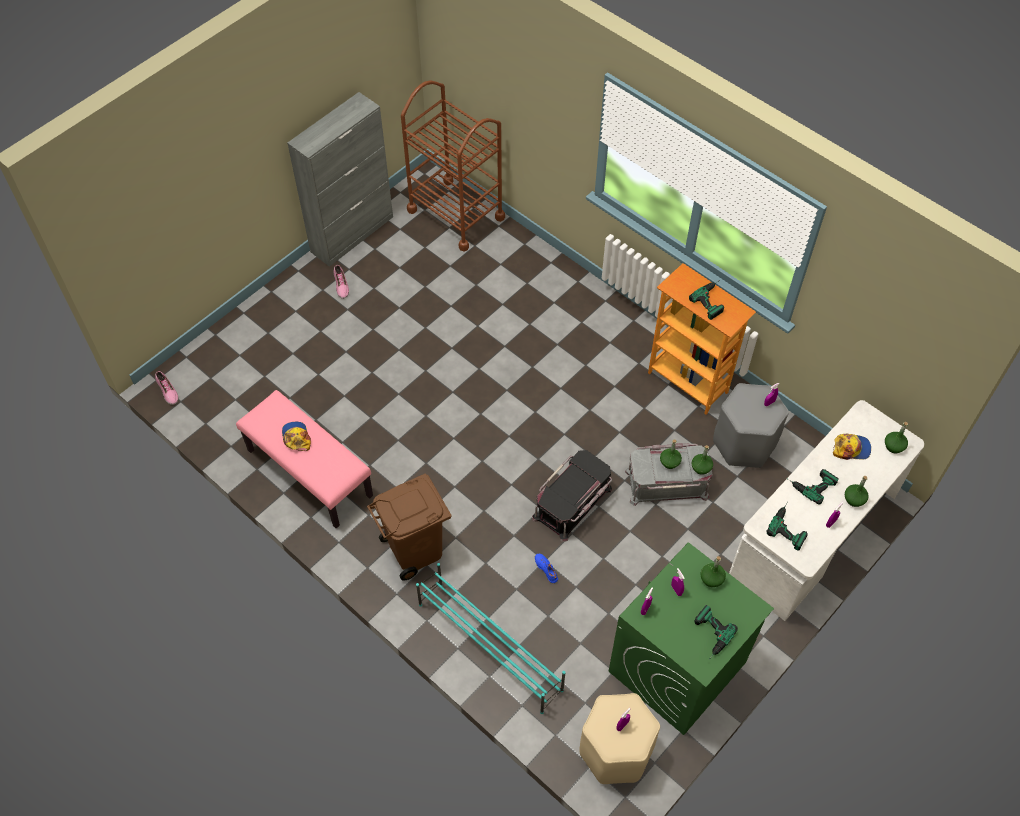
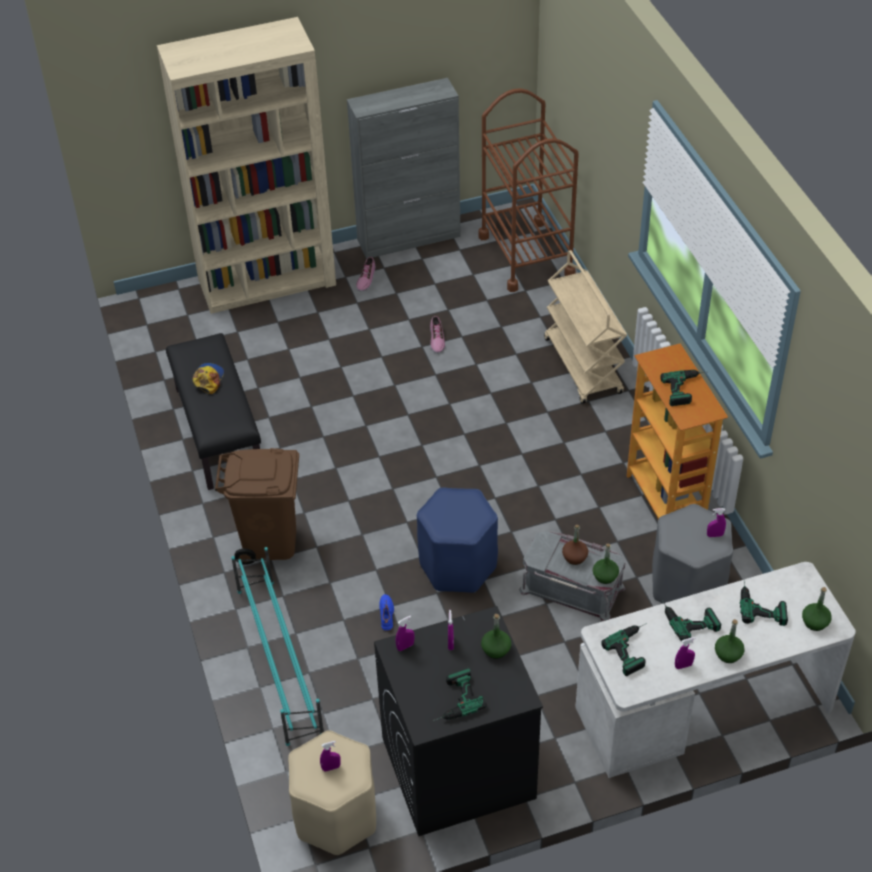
camera: 30 degrees right, 10 degrees down
(167, 391) = (141, 311): shoe -> shoe (436, 339)
(260, 320) = (267, 282): none -> beige bookcase
(308, 473) = (217, 431): pink bench -> black bench
(560, 294) = (583, 366): none -> beige cart
(573, 504) = (457, 566): black storage box -> blue stool
(669, 462) = (574, 557): green bottle -> brown bottle
(677, 667) = (457, 768): green washing machine -> black washing machine
(851, 448) = (761, 604): cap -> power drill

